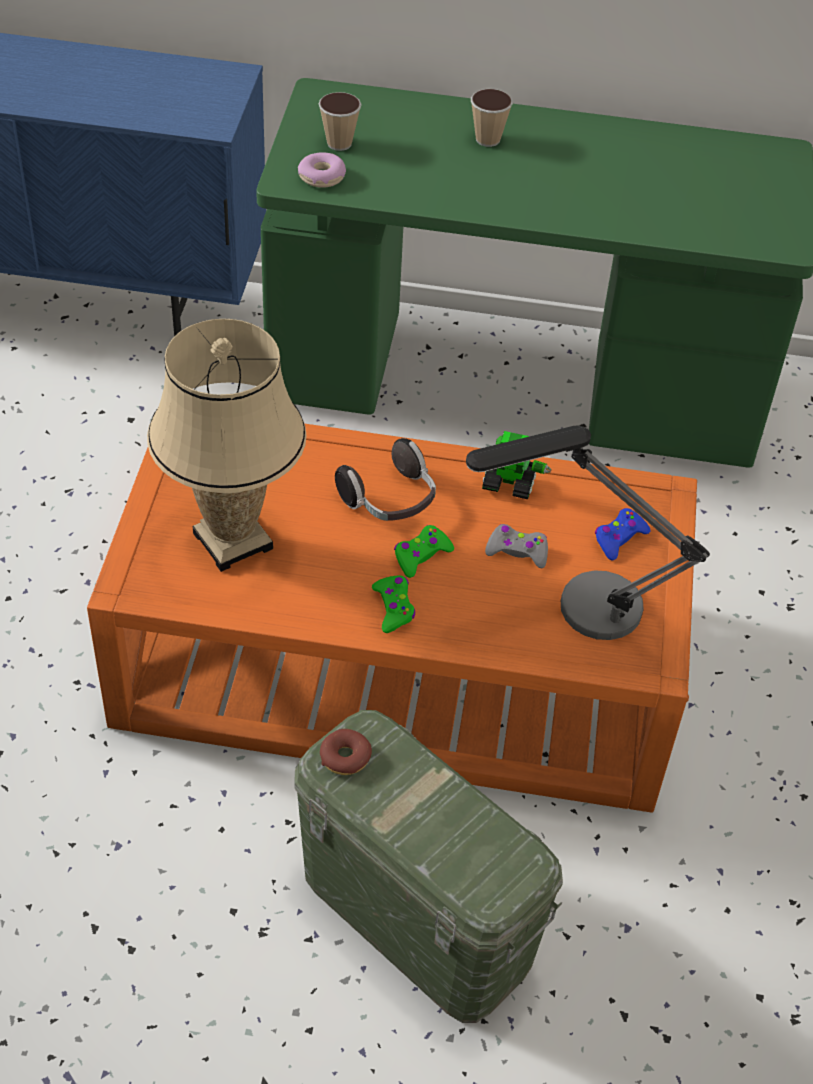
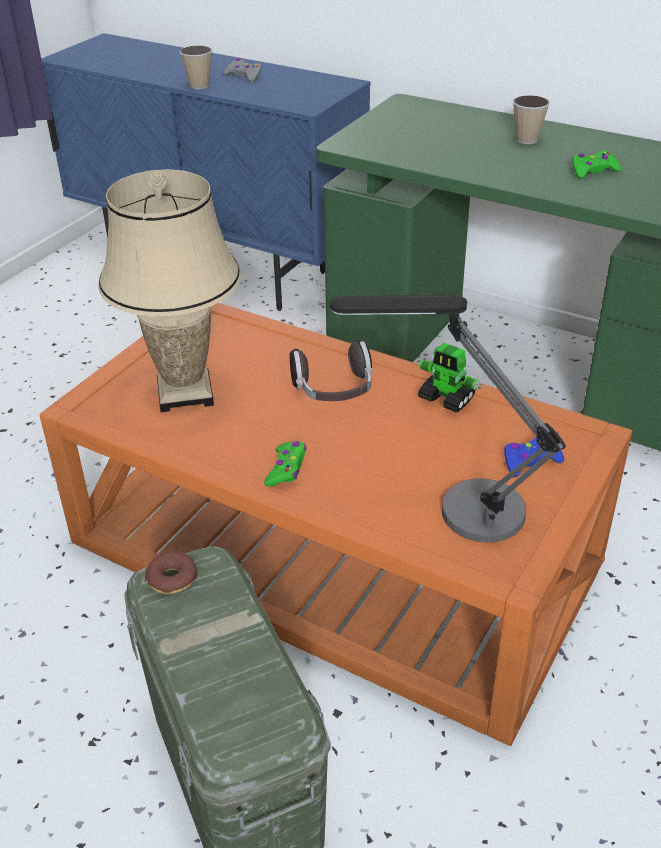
camera: 25 degrees right, 10 degrees down
(322, 177) = (373, 145): donut -> none
(339, 143) = (401, 129): cup -> cup (199, 86)
(421, 555) = (336, 436): green game controller -> green game controller (593, 171)
(517, 551) = (426, 451): grey game controller -> grey game controller (244, 76)

